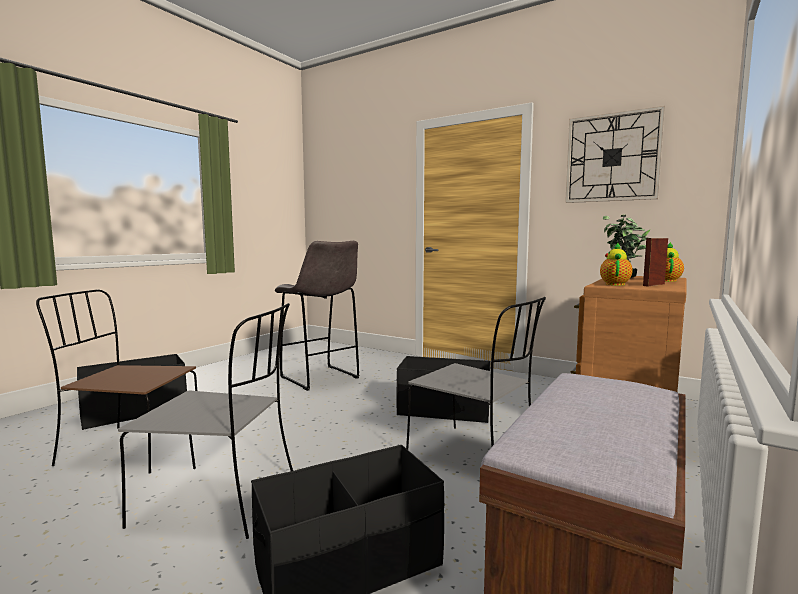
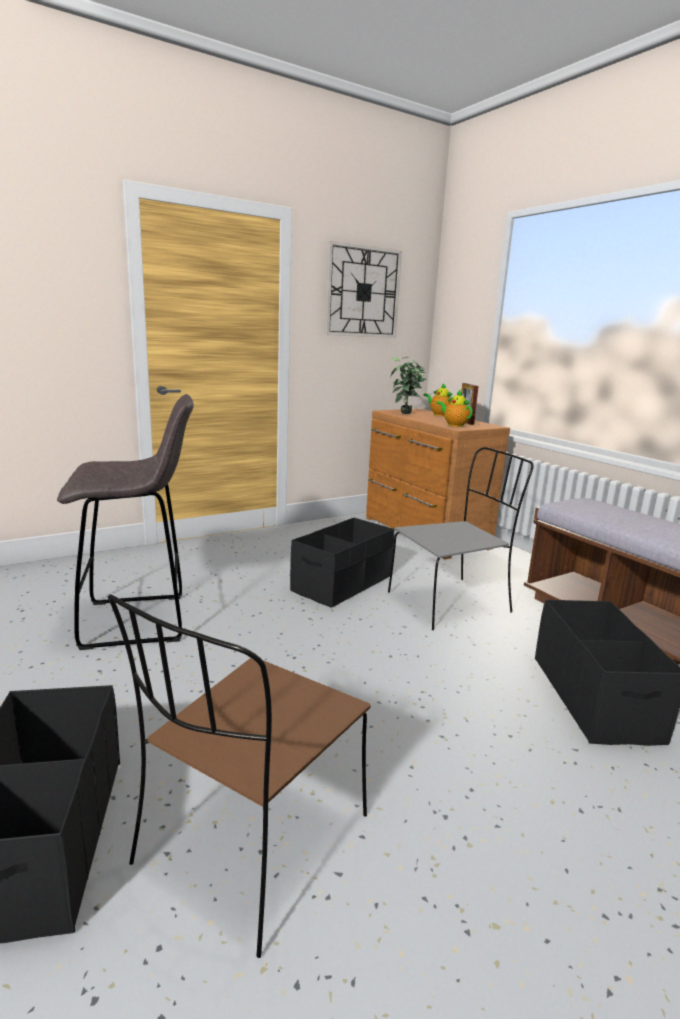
camera: 65 degrees left, 10 degrees up
(221, 500) = (469, 753): grey chair -> none

